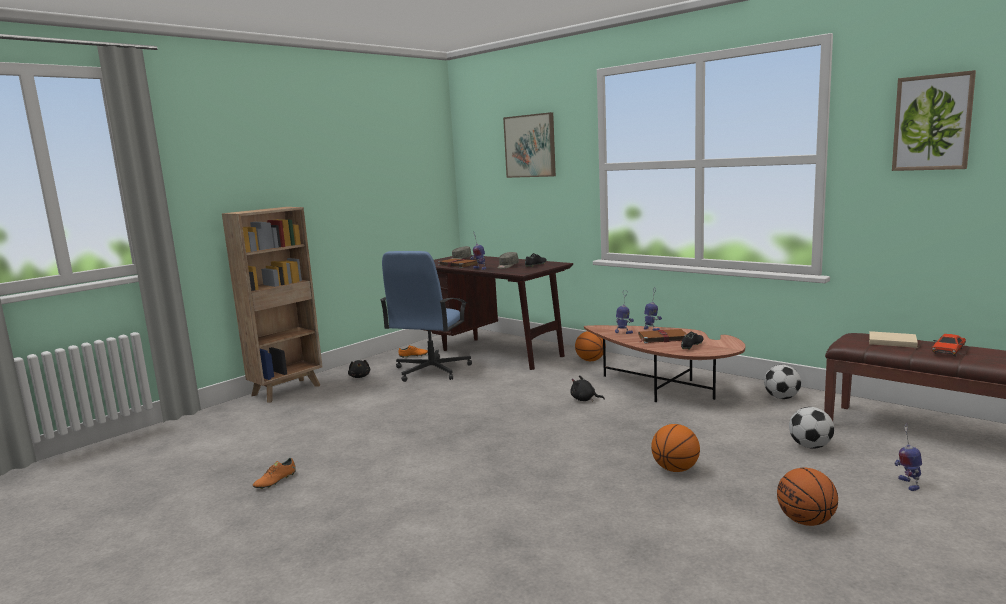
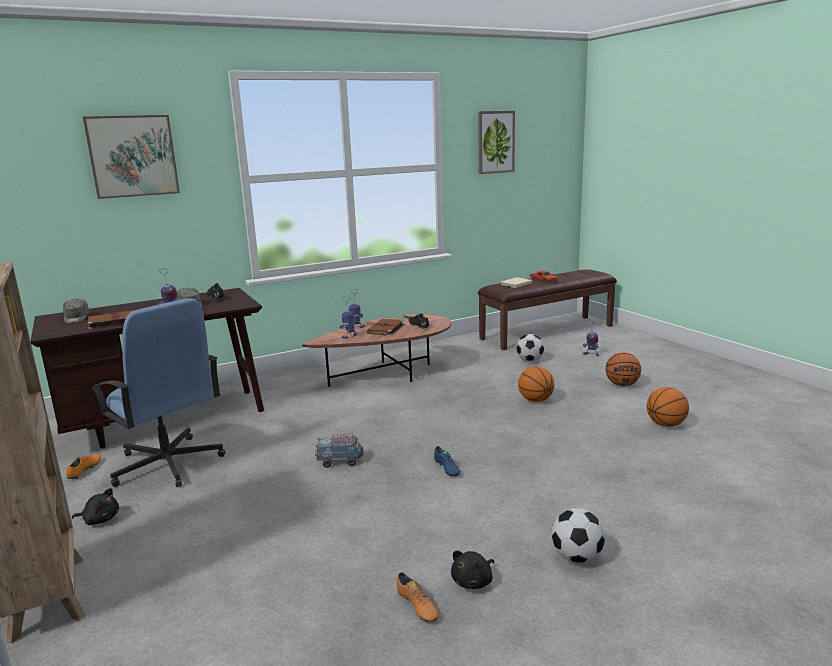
camera: 70 degrees left, 5 degrees up
(463, 414) = (340, 461): none -> toy truck
(473, 454) = (446, 469): none -> blue shoe
(584, 399) = (374, 403): black plush toy -> black plush toy (473, 581)
(590, 360) = (279, 383): basketball -> basketball (665, 424)
(781, 398) = (449, 348): football -> football (576, 557)

